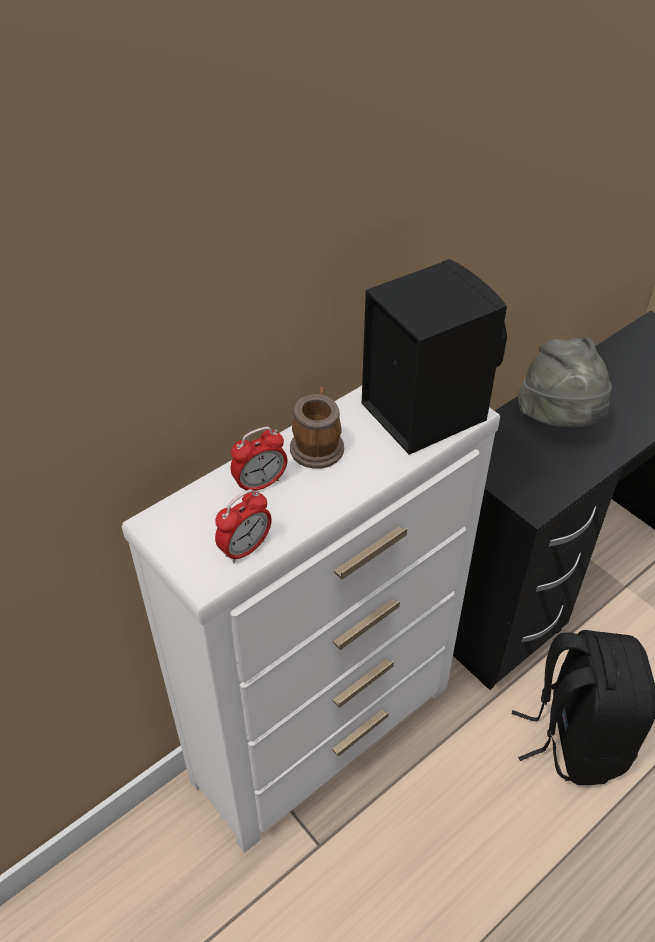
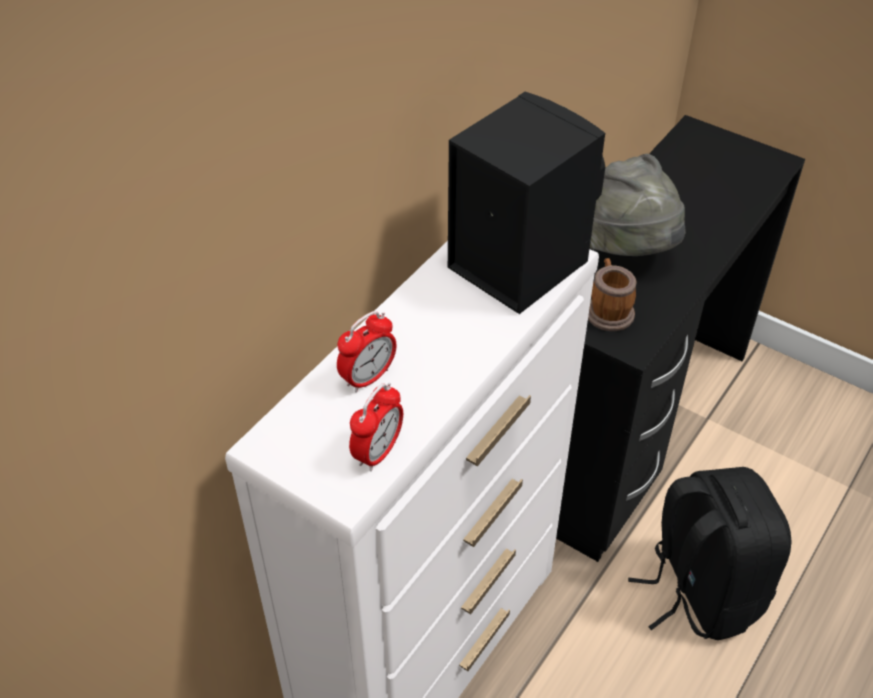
camera: 15 degrees left, 0 degrees up
(317, 445) = (415, 322): mug -> mug (608, 310)

